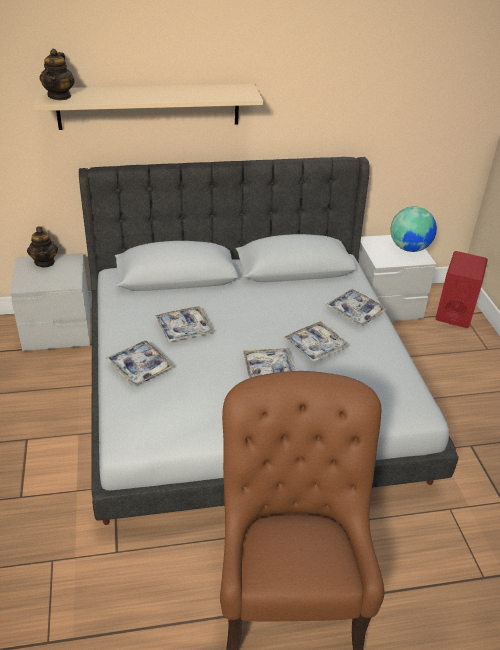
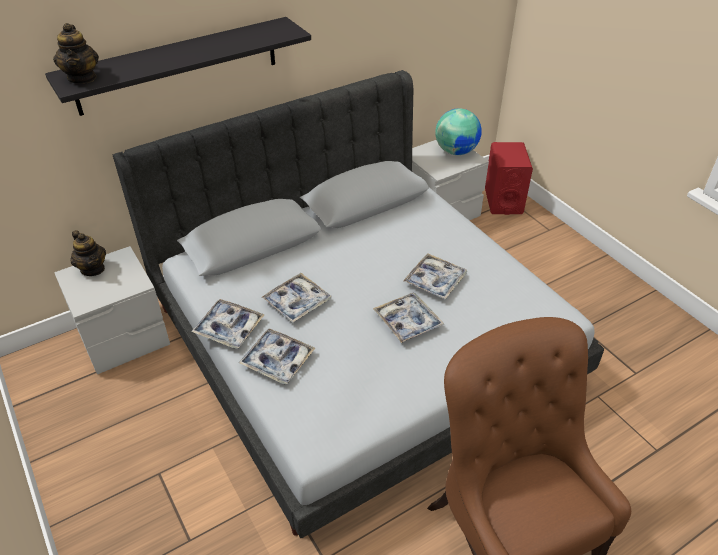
camera: 20 degrees left, 5 degrees up
(149, 106) = (178, 65): beige shelf -> black shelf
(355, 312) = (449, 233): tray -> tray (229, 328)

